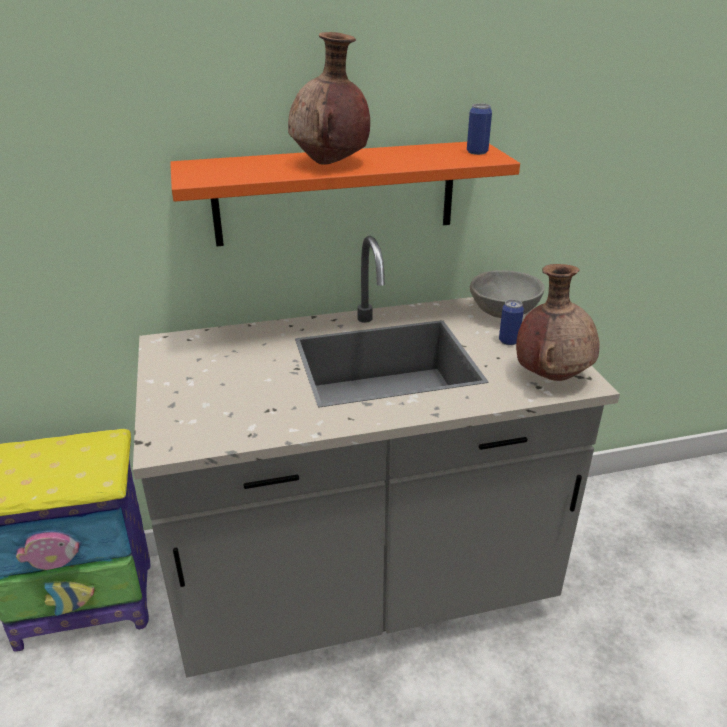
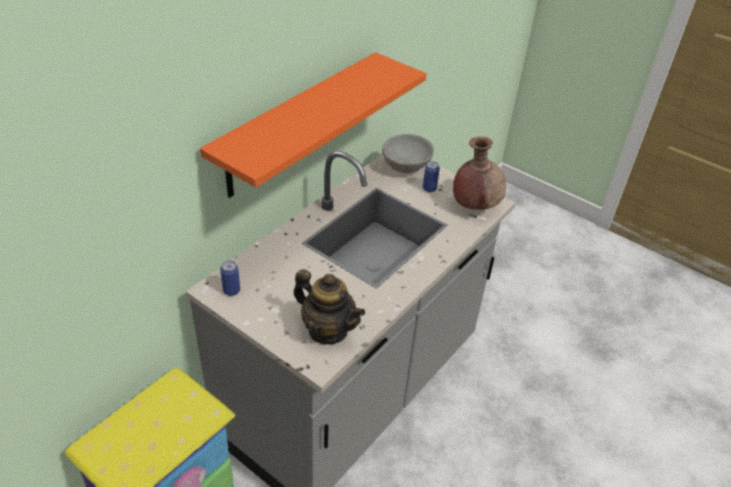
camera: 40 degrees left, 10 degrees up
(213, 421) = (328, 330): none -> teapot
(330, 164) = (319, 113): brown vase -> none
(477, 152) = (390, 69): can -> can (231, 290)

